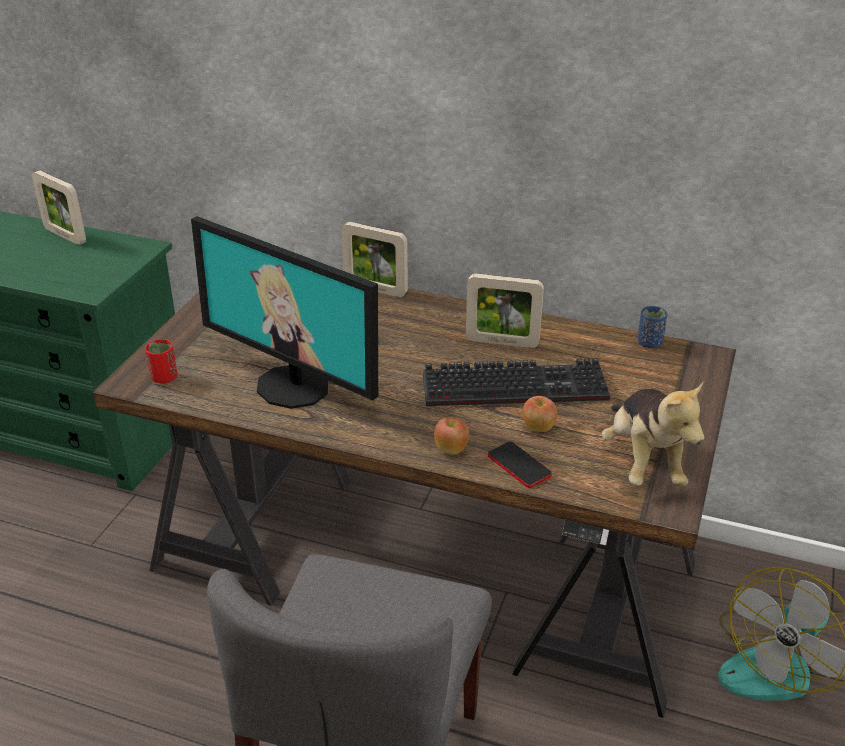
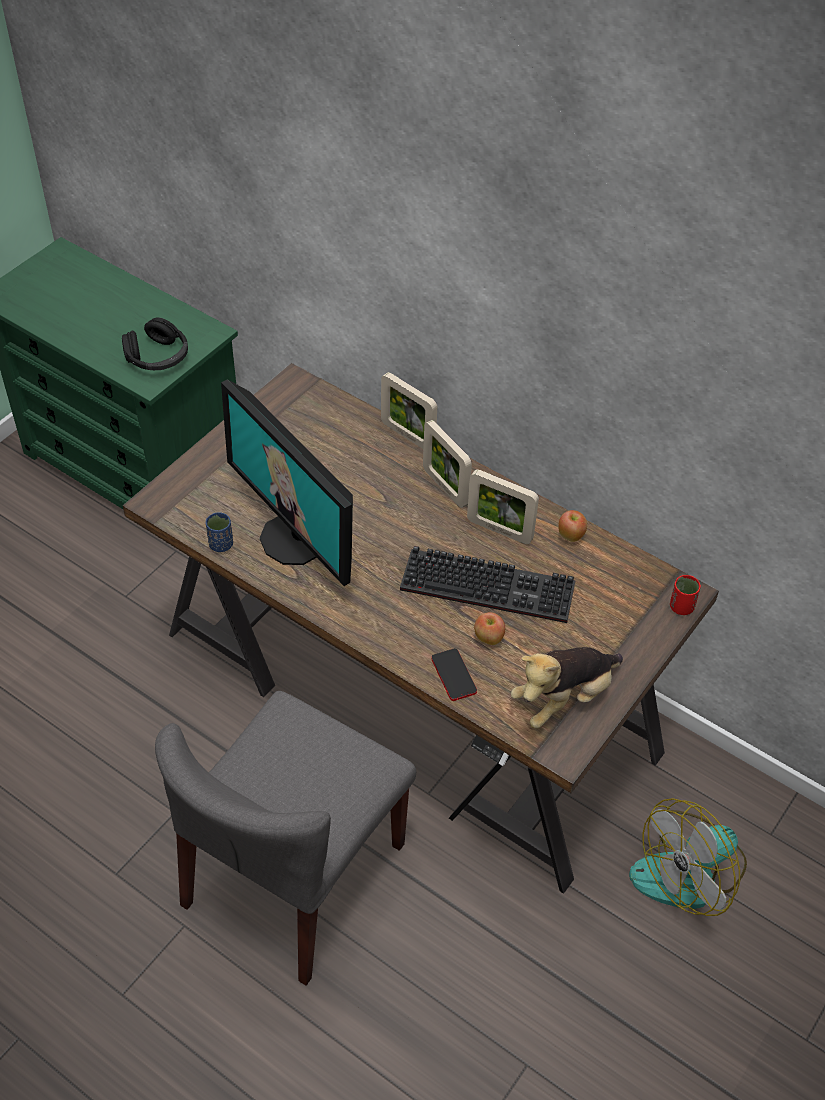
camera: 15 degrees right, 15 degrees up
(65, 236) = (142, 301): picture frame -> picture frame (445, 487)
(95, 272) = (157, 357): none -> black headphones
(164, 378) = (186, 503): red cup -> red cup (681, 607)
(451, 449) = (403, 643): apple -> apple (571, 535)
(643, 461) = (564, 698): plush toy -> plush toy turned 45 degrees clockwise
(649, 343) = (638, 563): blue cup -> blue cup (221, 544)

